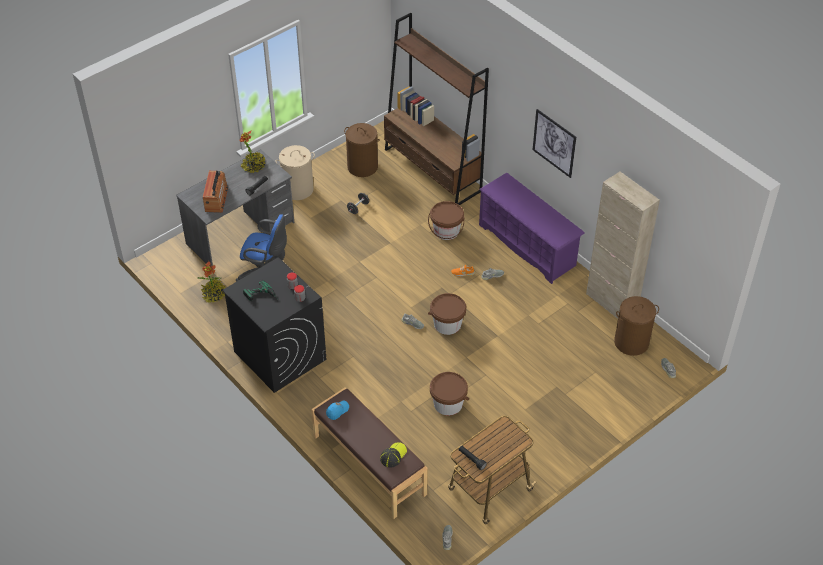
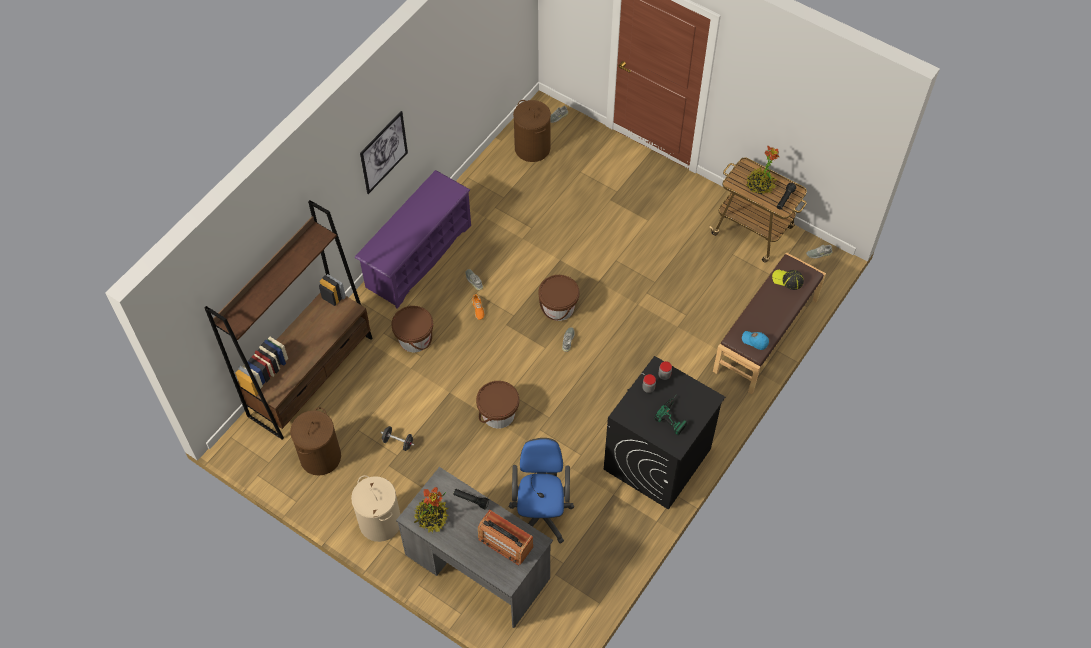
camera: 105 degrees left, 10 degrees up
(214, 294) = (589, 562): potted plant -> potted plant (759, 185)
(216, 199) = (505, 543): radio -> radio turned 135 degrees counterclockwise
(448, 404) = (665, 285): brown bucket -> brown bucket (498, 414)
(611, 303) = (483, 171): beige cabinet -> none

